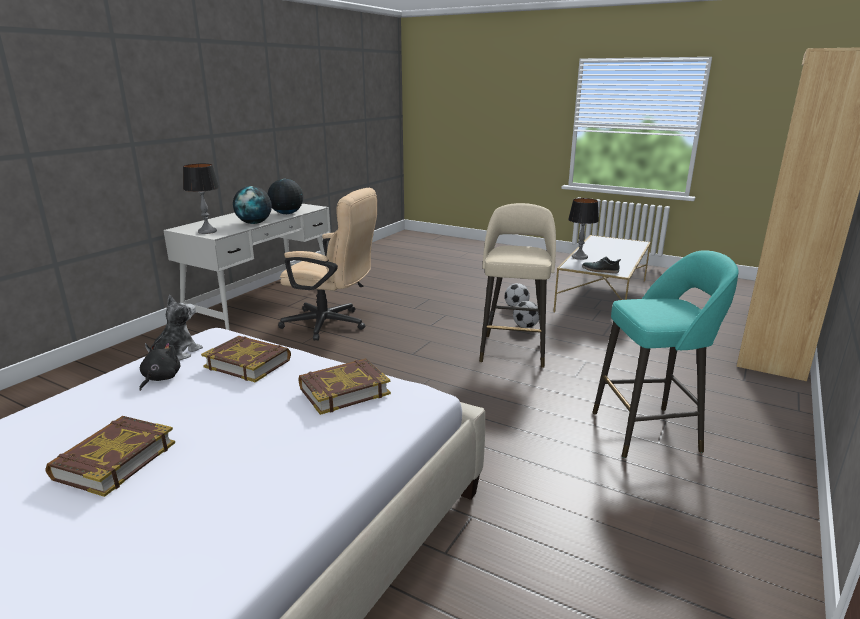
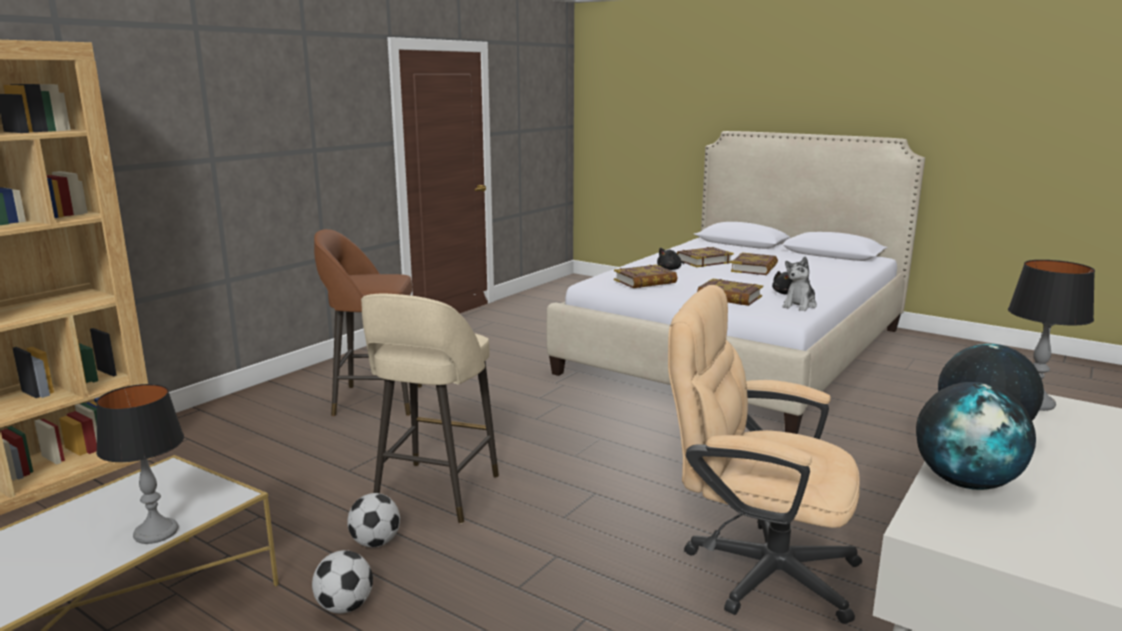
camera: 175 degrees left, 5 degrees down
(185, 497) = (703, 261): none -> book
(280, 450) = (670, 269): none -> black plush toy
(600, 270) = (191, 478): shoe -> none
(648, 431) = (375, 400): turquoise stool -> brown stool

